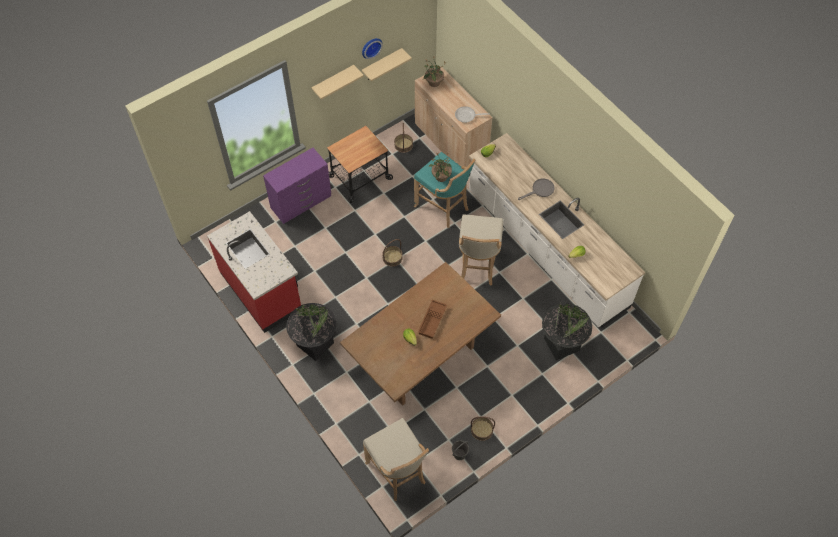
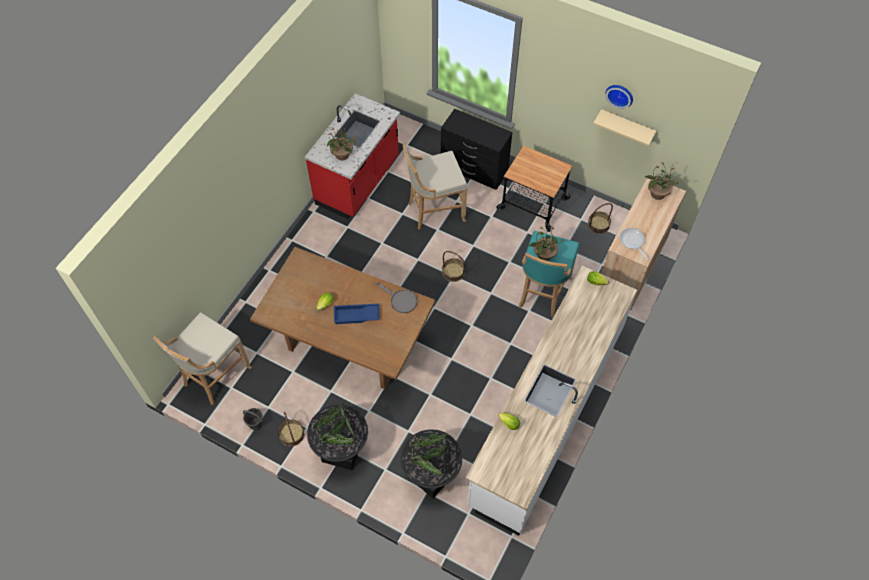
camera: 65 degrees right, 0 degrees up
(270, 269) = (342, 155): none -> potted plant
(301, 202) = (474, 169): purple dresser -> black dresser
(315, 344) = (322, 249): black planter -> black planter (342, 451)
(333, 82) = (565, 92): beige shelf -> none
(432, 321) = (356, 316): brown tray -> blue tray
(477, 266) = (486, 354): beige stool -> beige stool (434, 210)
(540, 190) = (577, 353): grey frying pan -> grey frying pan (400, 300)

